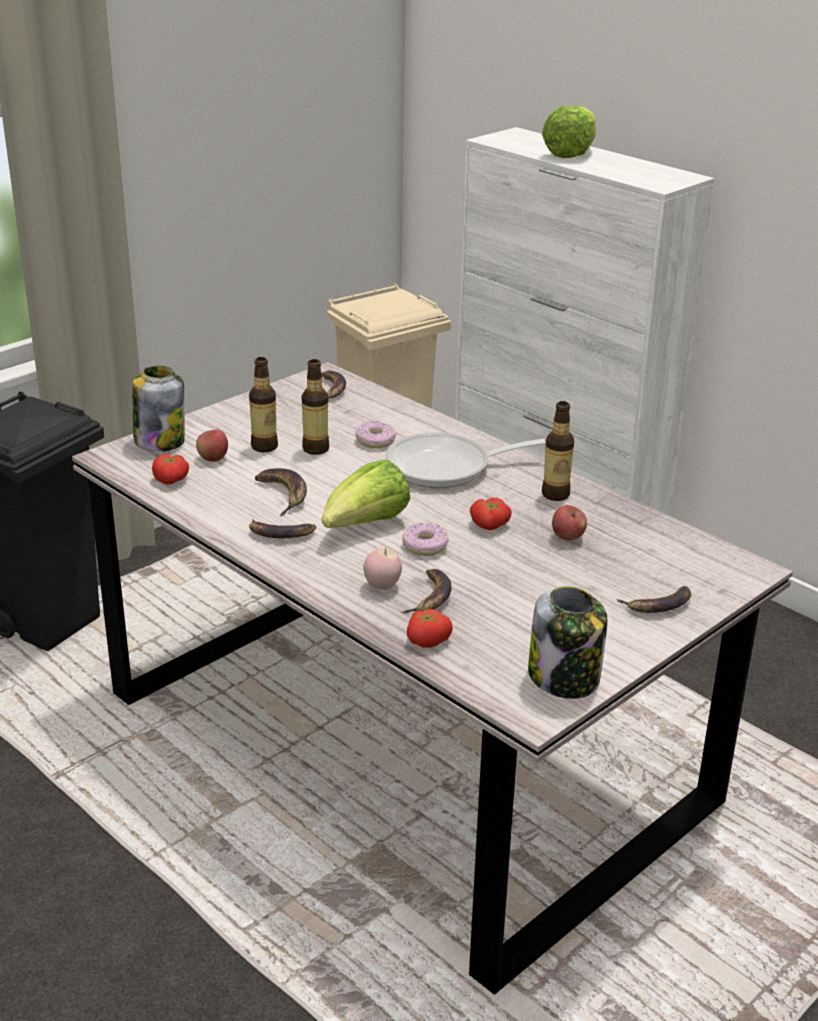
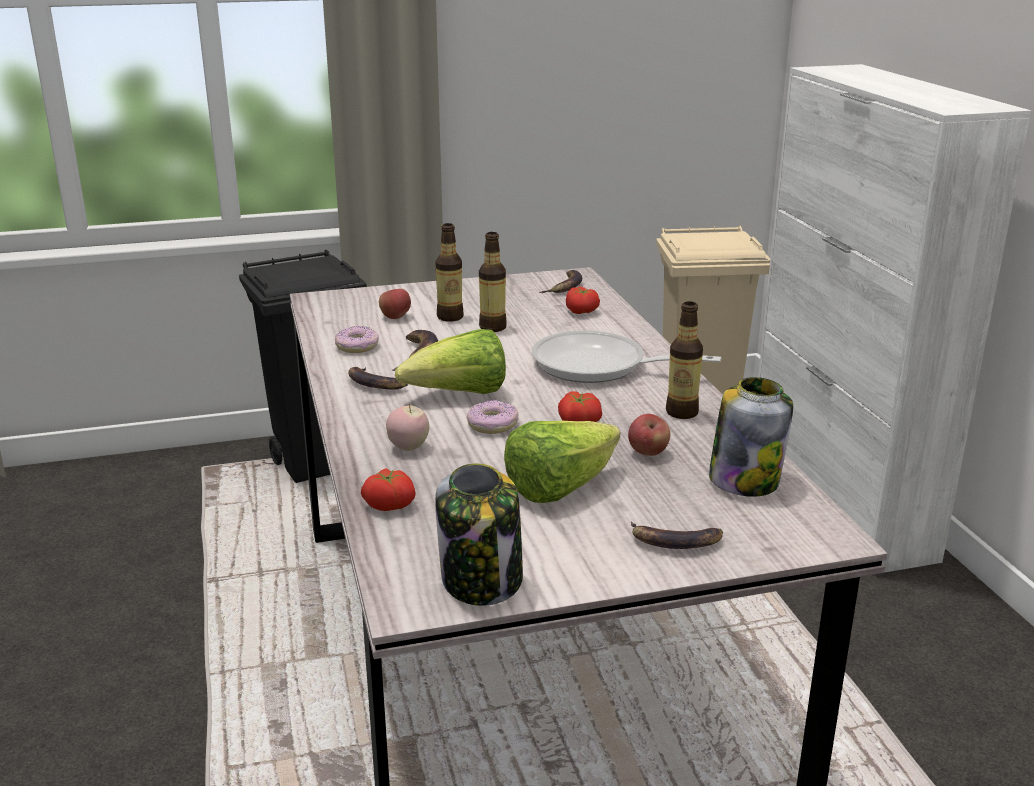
camera: 30 degrees right, 5 degrees down
(159, 441) = (369, 296): jar -> jar (744, 480)
(172, 480) = (341, 325): tomato -> tomato (582, 311)
(375, 441) = (556, 332): donut -> donut (357, 346)
(430, 596) = (441, 467): banana -> none
(570, 153) = (887, 82): lettuce -> lettuce (559, 488)

